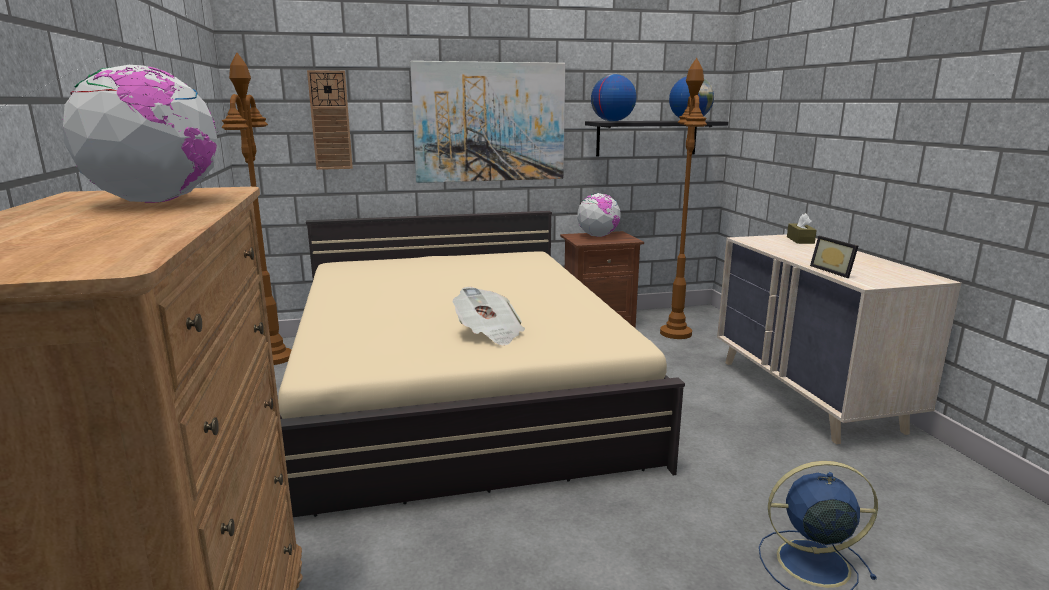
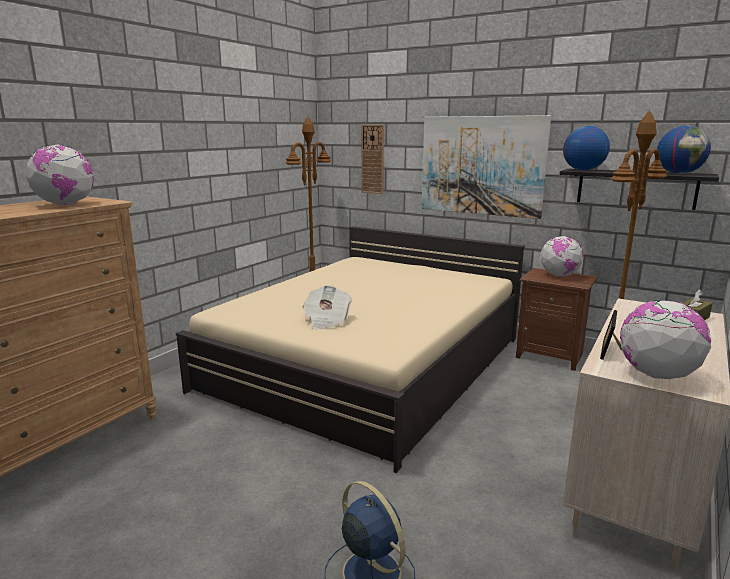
camera: 45 degrees right, 0 degrees up
(893, 277) = (656, 375): none -> globe

